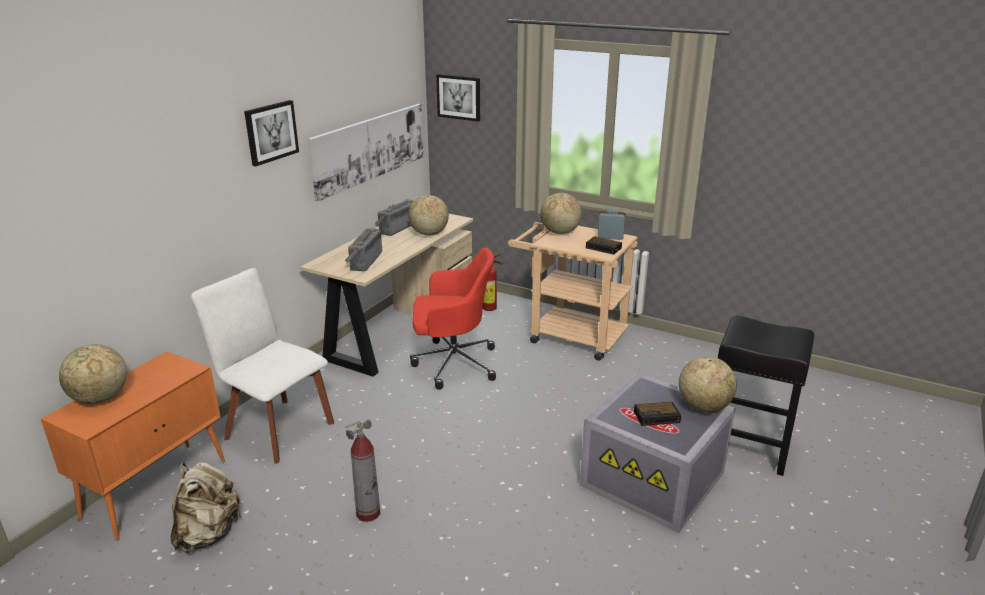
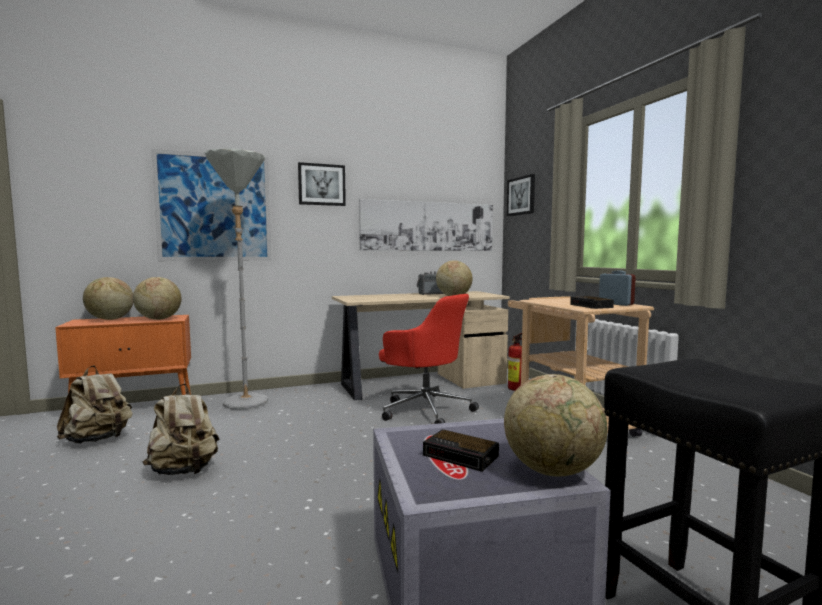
camera: 40 degrees right, 20 degrees down
(167, 203) = (214, 207): none -> picture
(276, 428) = (245, 406): white chair -> grey floor lamp
(363, 261) = (374, 298): radio -> none
(368, 513) = (184, 471): fire extinguisher -> beige backpack
(559, 232) = (563, 298): globe -> globe (158, 319)

